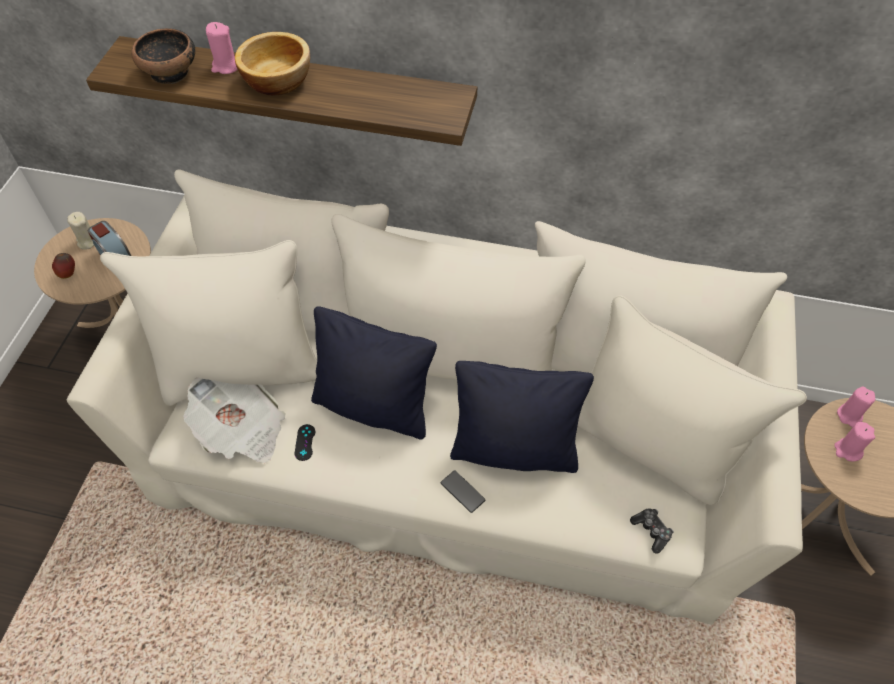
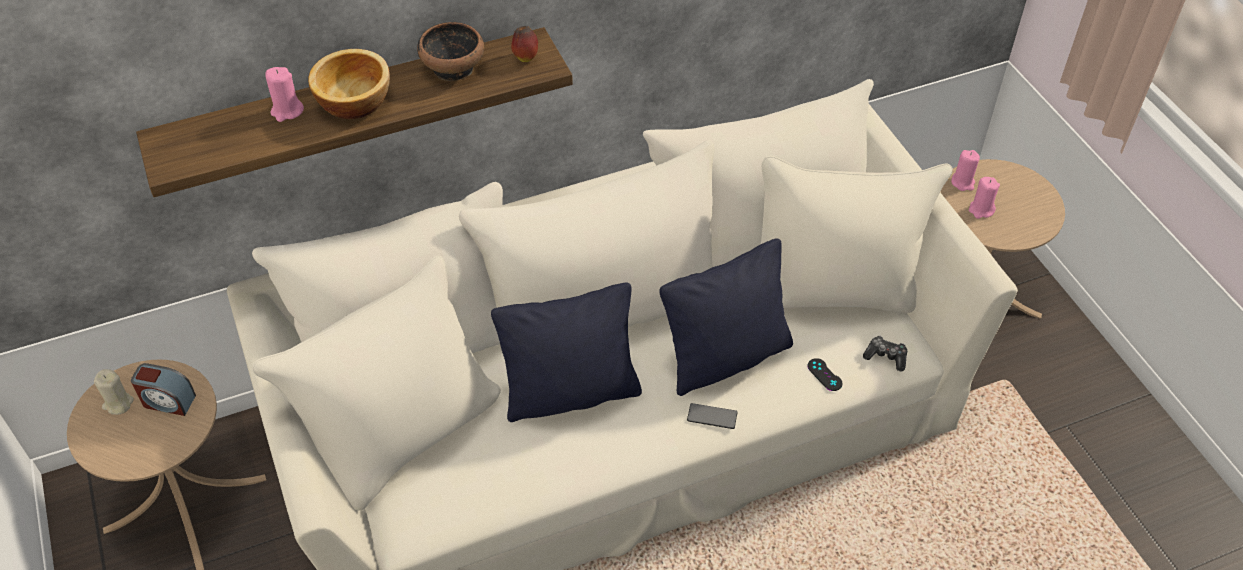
camera: 35 degrees left, 5 degrees down
(68, 274) = (129, 446): apple -> apple (525, 57)
(171, 72) = (235, 140): bowl -> bowl (454, 67)
(241, 430) = (461, 485): newspaper -> none
(305, 442) = (534, 460): black game controller -> black game controller (824, 375)

